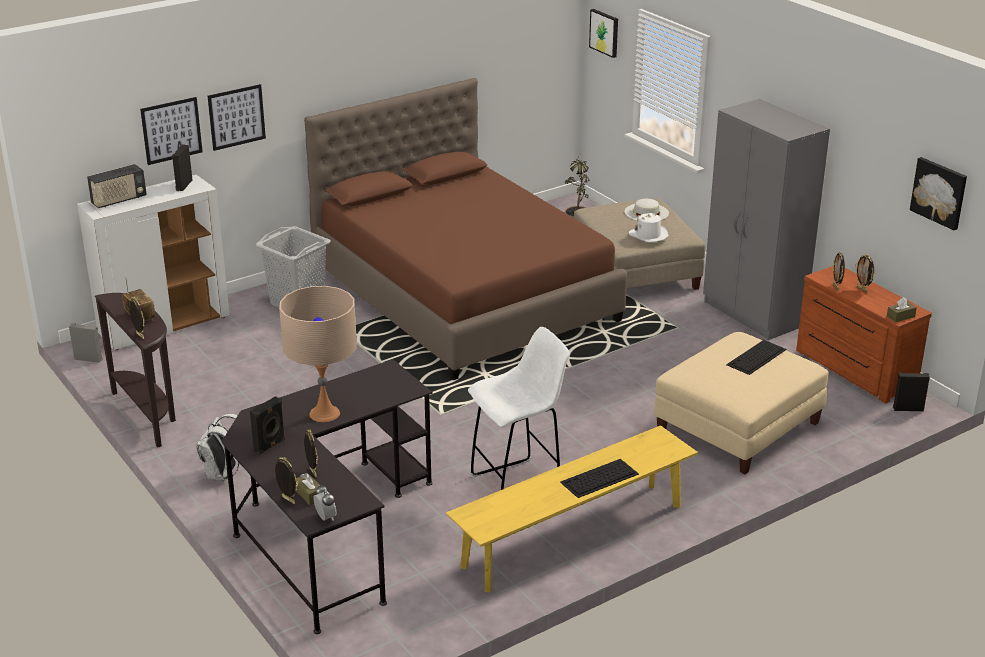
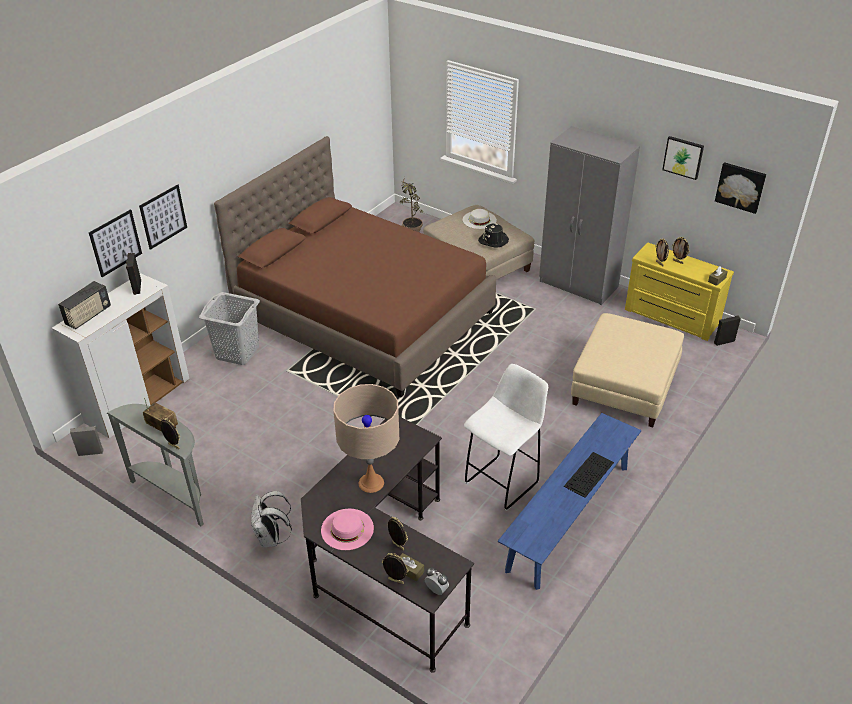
camera: 20 degrees left, 10 degrees up
(148, 414) = (174, 495): brown console table -> grey console table
(270, 446) = (347, 529): black speaker -> pink hat
(573, 535) = (569, 517): yellow bench -> blue bench
(605, 32) = (413, 80): picture -> picture (683, 157)
(648, 235) = (493, 240): white hat -> black hat
(756, 357) = (633, 335): keyboard -> none
(853, 370) = (671, 317): brown dresser -> yellow dresser

